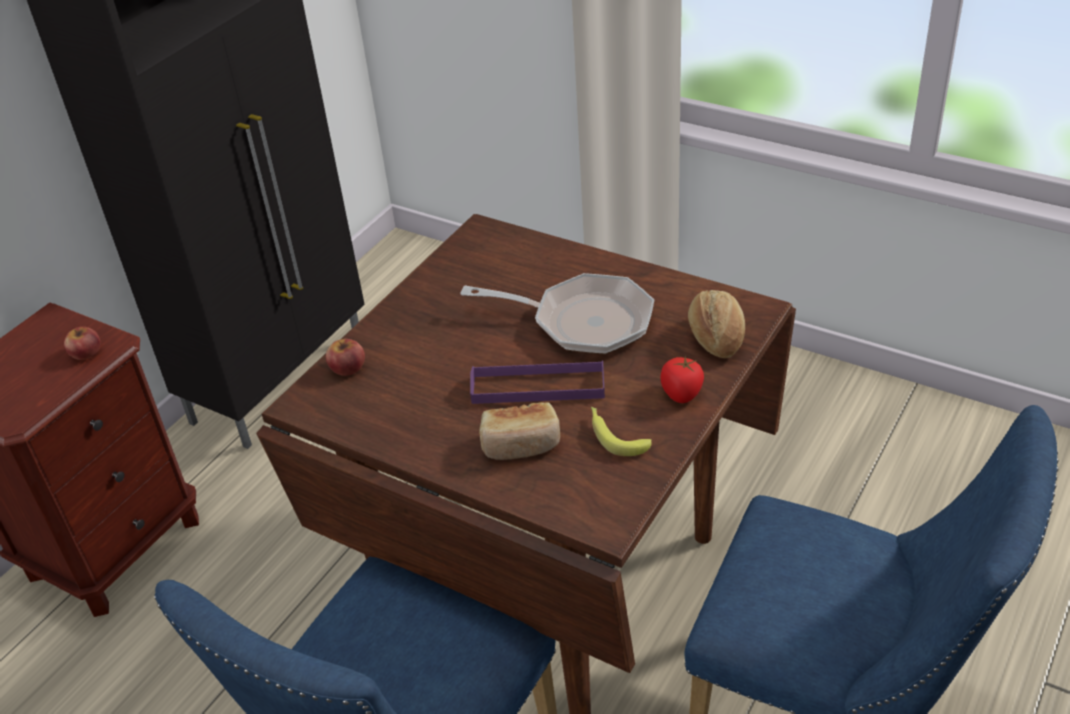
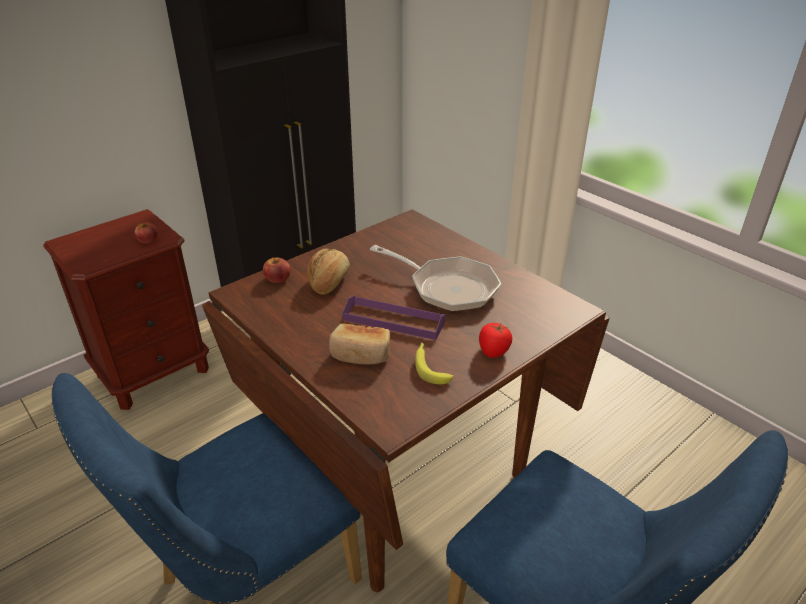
camera: 15 degrees right, 5 degrees down
(715, 336) = (537, 320): bread -> bread (328, 281)

